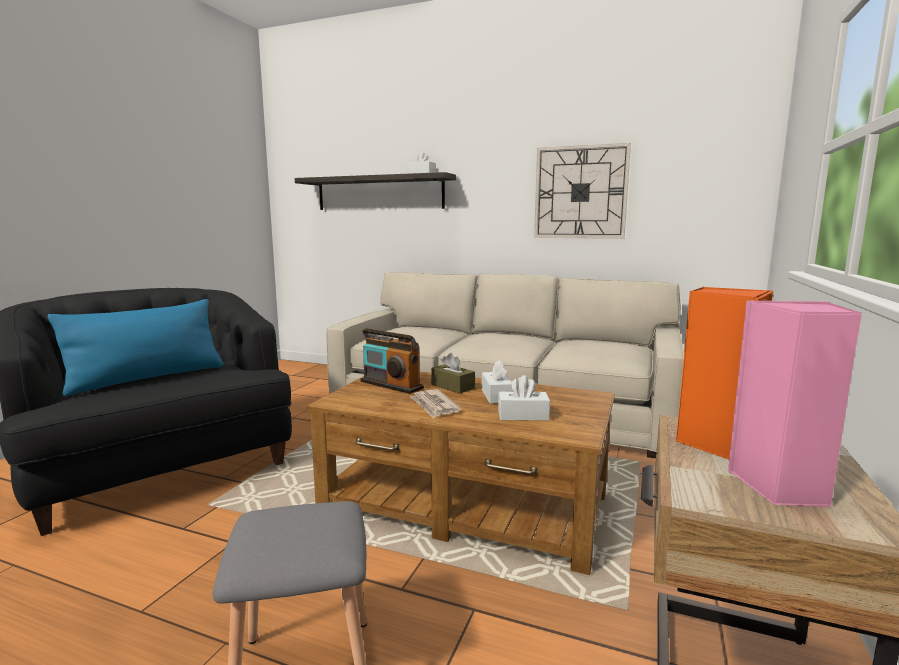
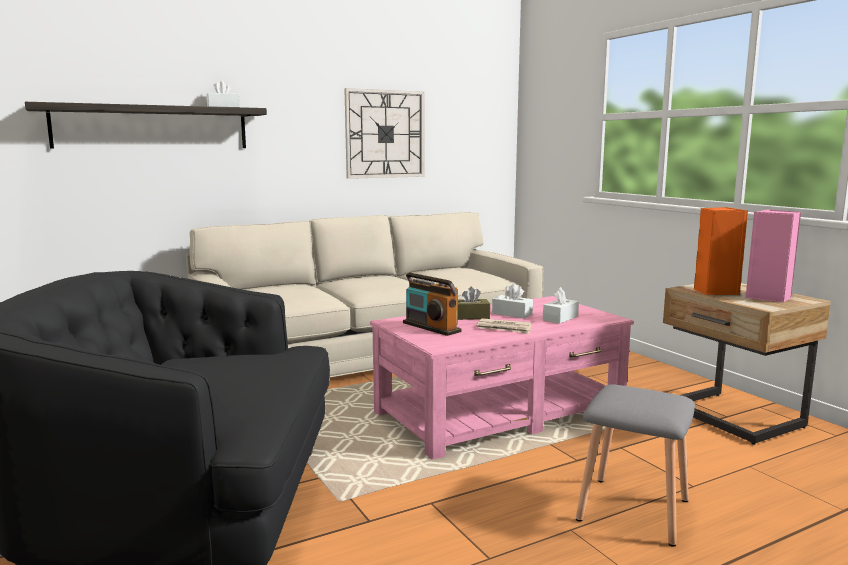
camera: 50 degrees left, 0 degrees up
(148, 378) = (237, 382): blue pillow -> none
(391, 385) = (431, 327): radio -> radio turned 60 degrees clockwise
(466, 504) = (501, 411): brown coffee table -> pink coffee table

